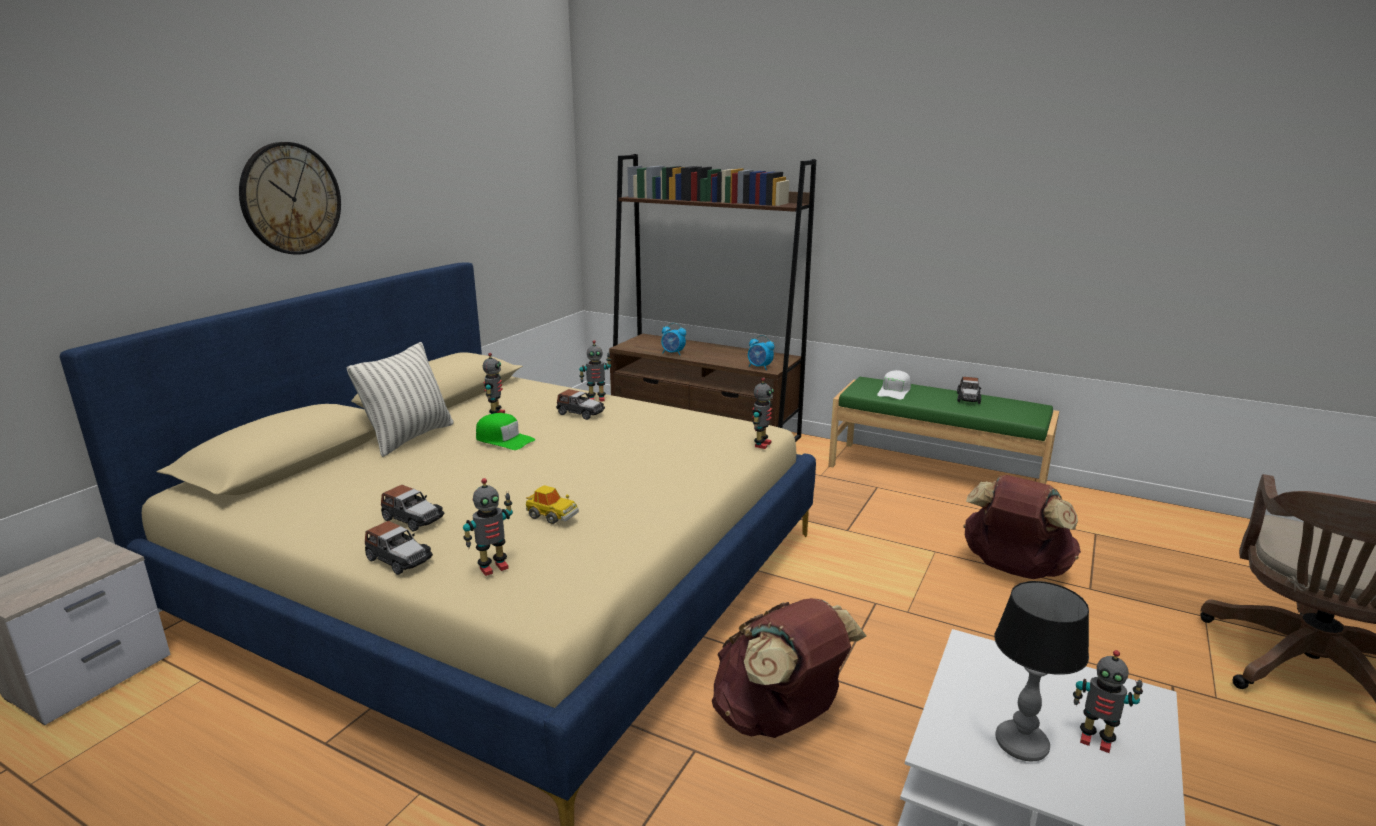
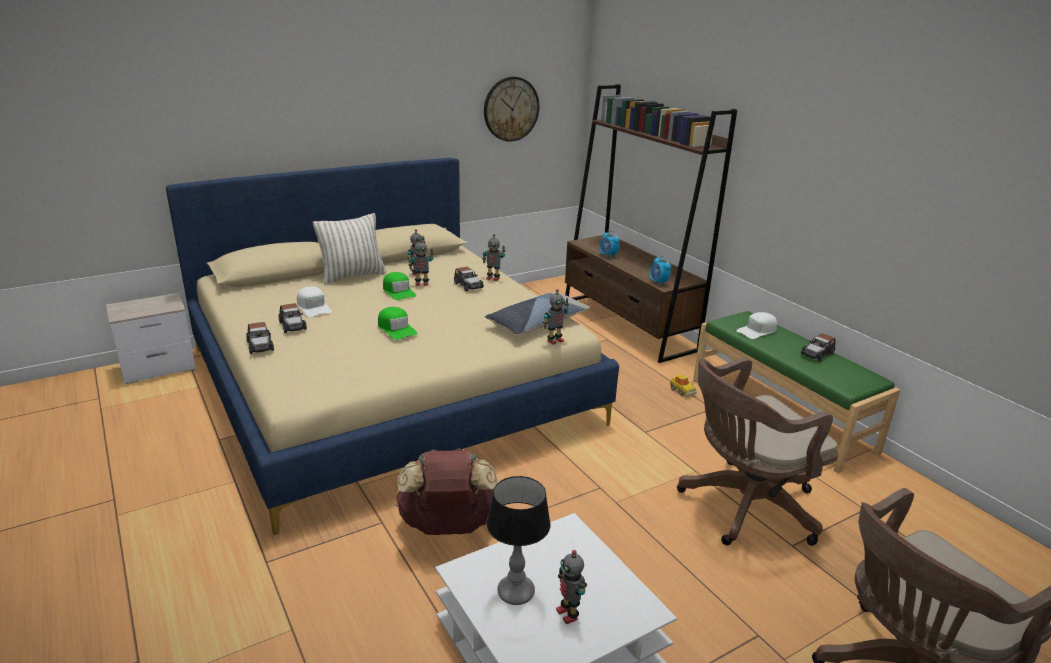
camera: 30 degrees right, 5 degrees up
(290, 199) = (322, 104): wall clock -> wall clock (511, 109)
(411, 487) = (313, 307): none -> white cap
(493, 567) = (293, 365): toy robot -> toy robot (421, 283)
(552, 515) = (358, 346): toy car -> toy car (682, 391)
(568, 481) = (396, 329): none -> green cap
(716, 431) = (537, 323): none -> pillow
(1013, 570) = (743, 507): brown backpack -> brown office chair

